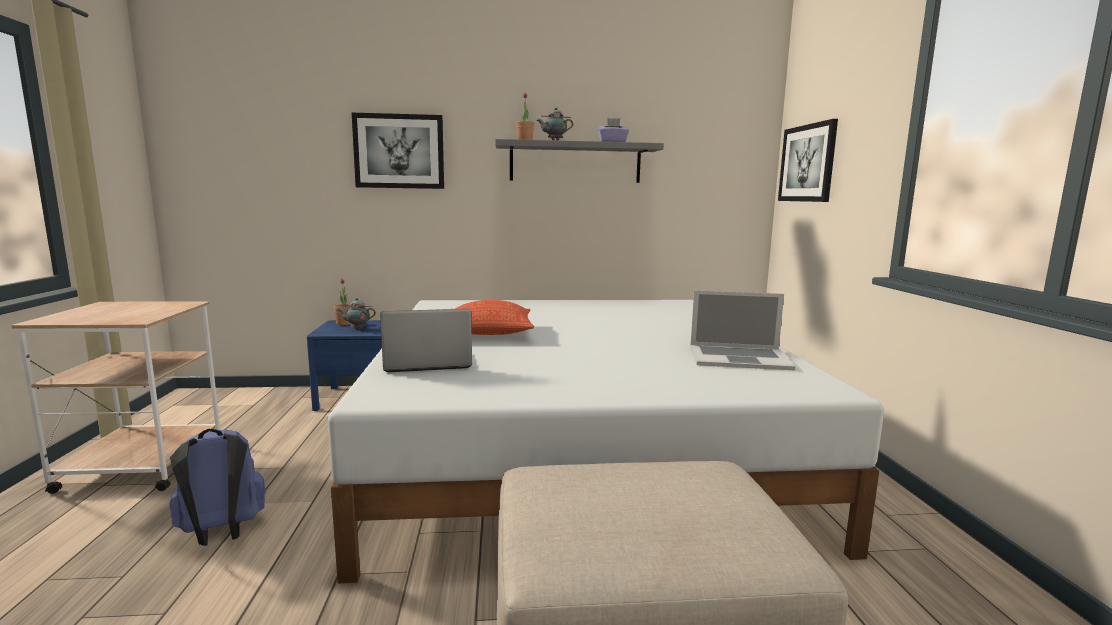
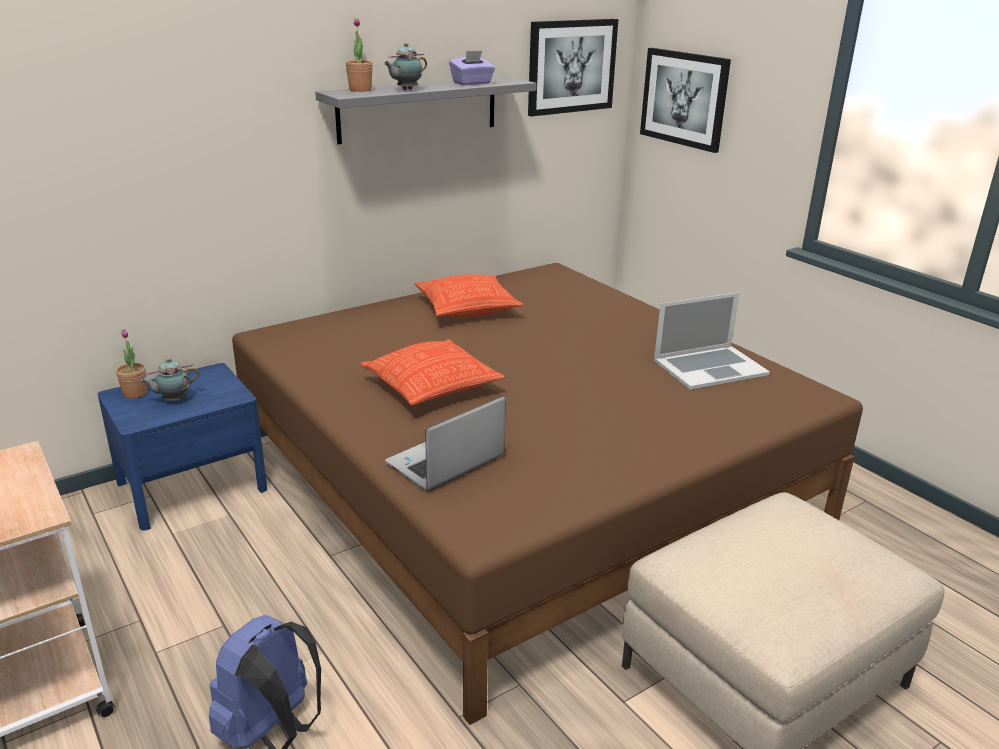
camera: 30 degrees left, 15 degrees up
(399, 151) = (175, 120): picture -> picture (571, 66)
(578, 446) = (523, 483): white bed -> brown bed
(584, 308) = (467, 309): none -> orange pillow

